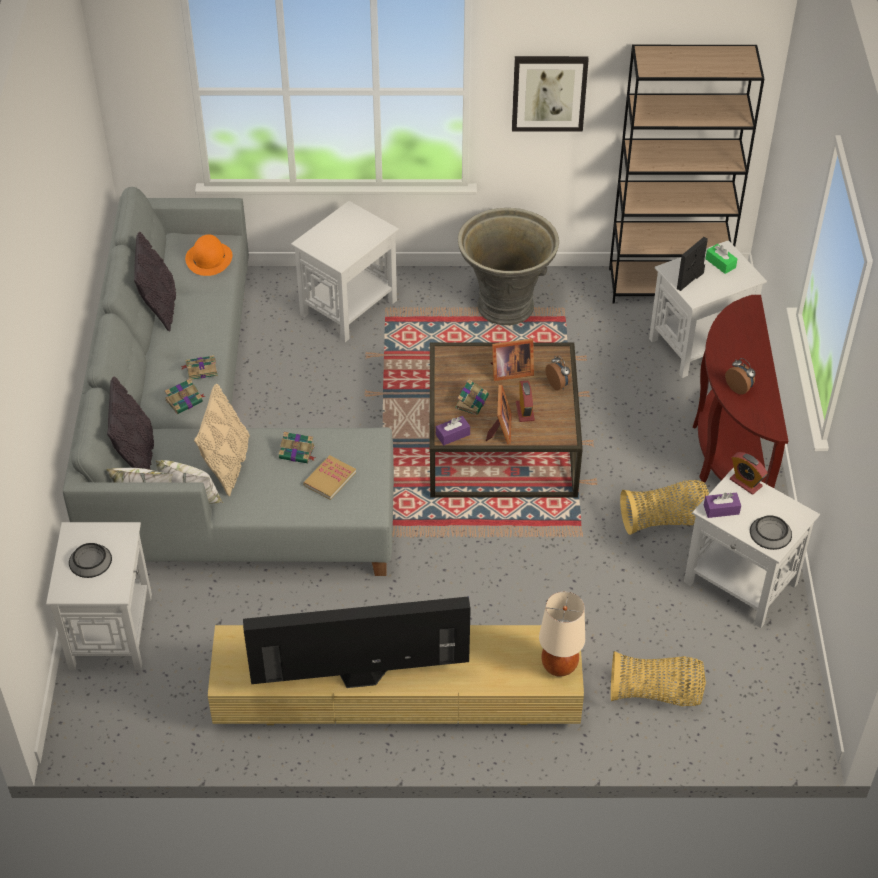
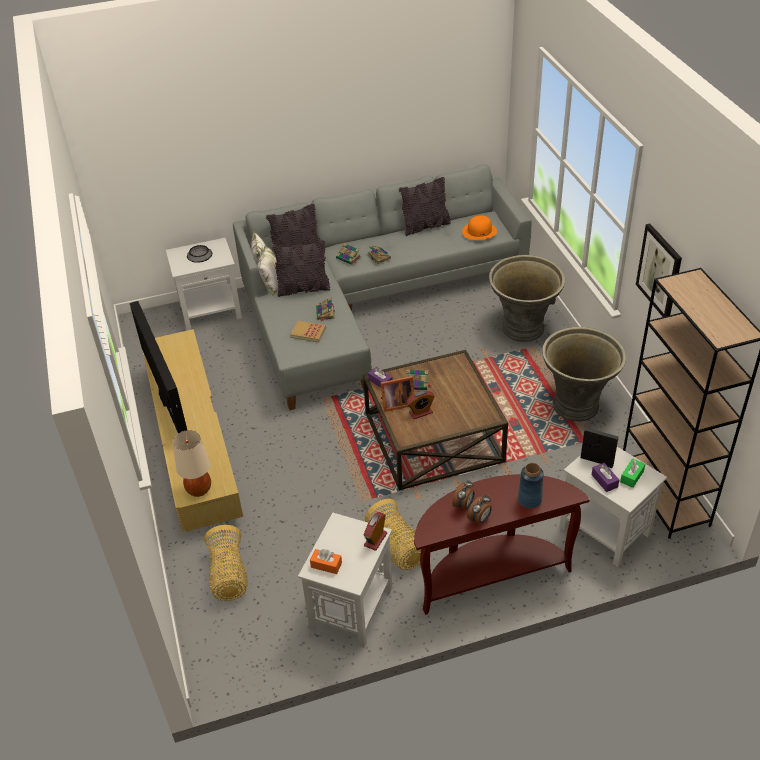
camera: 75 degrees right, 5 degrees down
(227, 465) = (303, 289): beige pillow -> black pillow
(347, 308) = (522, 329): white side table -> grey planter
(509, 371) = (457, 395): picture frame -> none
(558, 384) = (458, 424): alarm clock -> alarm clock (480, 519)
(721, 509) = (340, 529): purple tissue box -> purple tissue box (604, 481)
(747, 336) = (529, 499): none -> blue vase
(770, 533) = (326, 565): bowl -> orange tissue box

